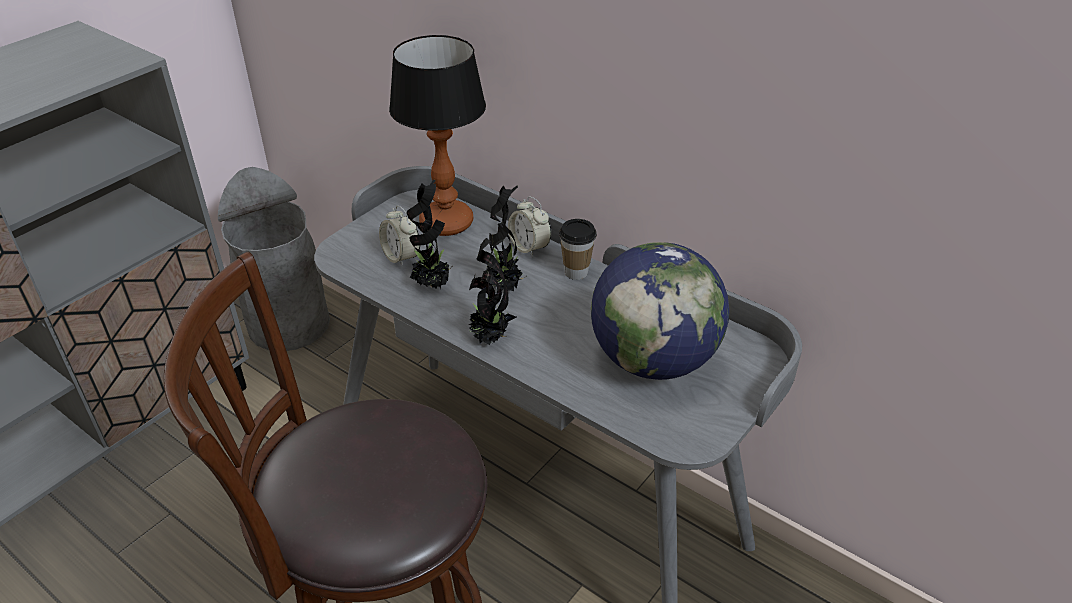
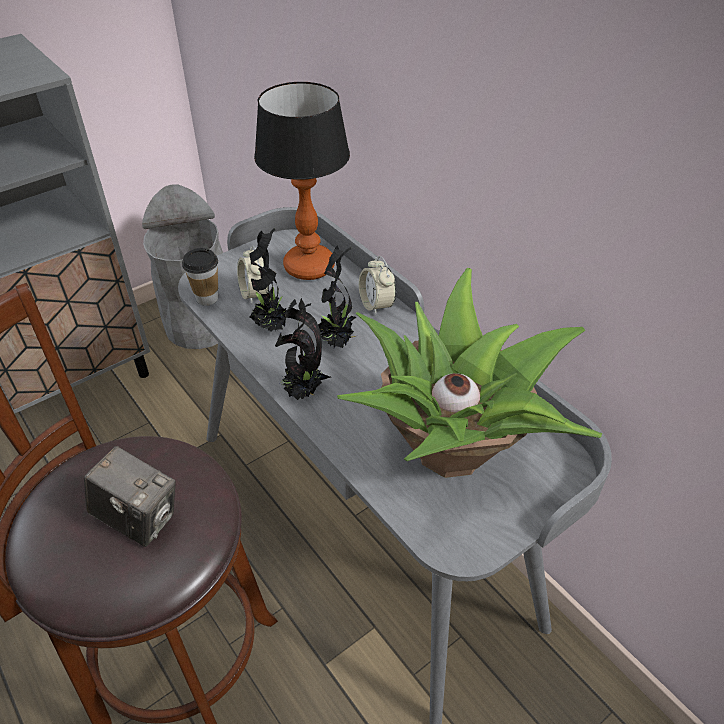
camera: 15 degrees right, 5 degrees up
(390, 469) = (139, 518): none -> camera
(576, 272) = (411, 339): cup -> cup (207, 298)
(653, 360) = (453, 449): globe -> potted plant

